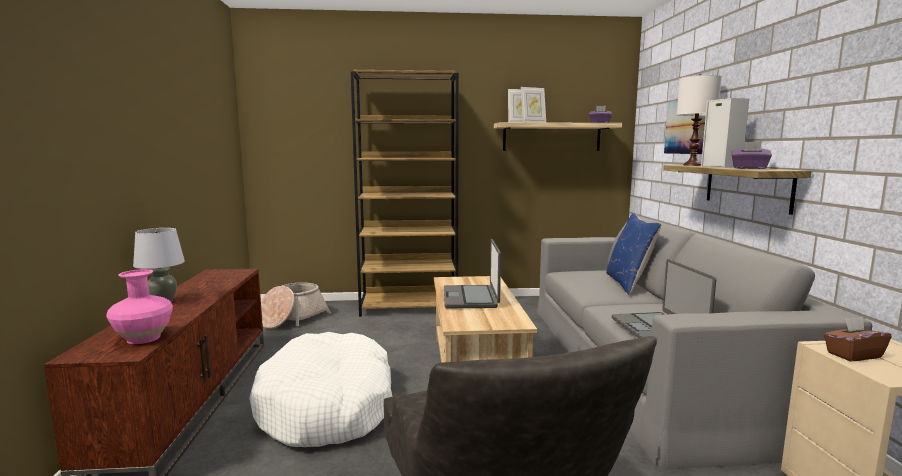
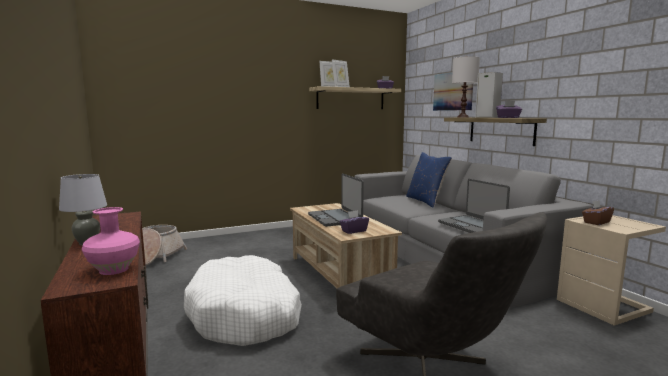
camera: 20 degrees left, 0 degrees up
(409, 307) = (252, 237): brown bookcase -> none
(474, 319) = (354, 231): none -> purple tissue box

